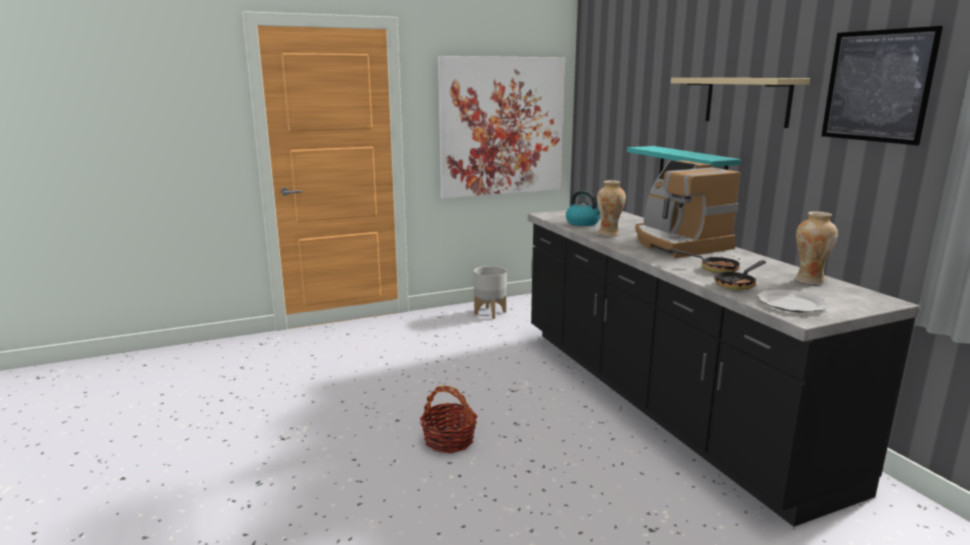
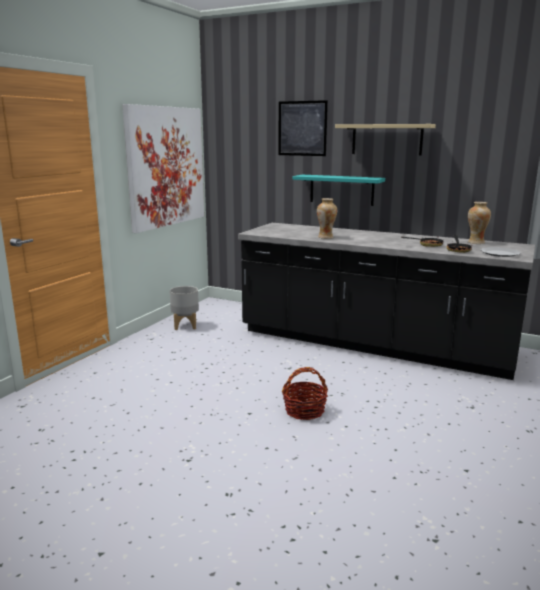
camera: 40 degrees left, 0 degrees up
(583, 223) = (292, 234): kettle -> none
(678, 244) = (375, 236): coffee machine -> none
(877, 86) = (482, 128): picture -> picture (302, 128)

